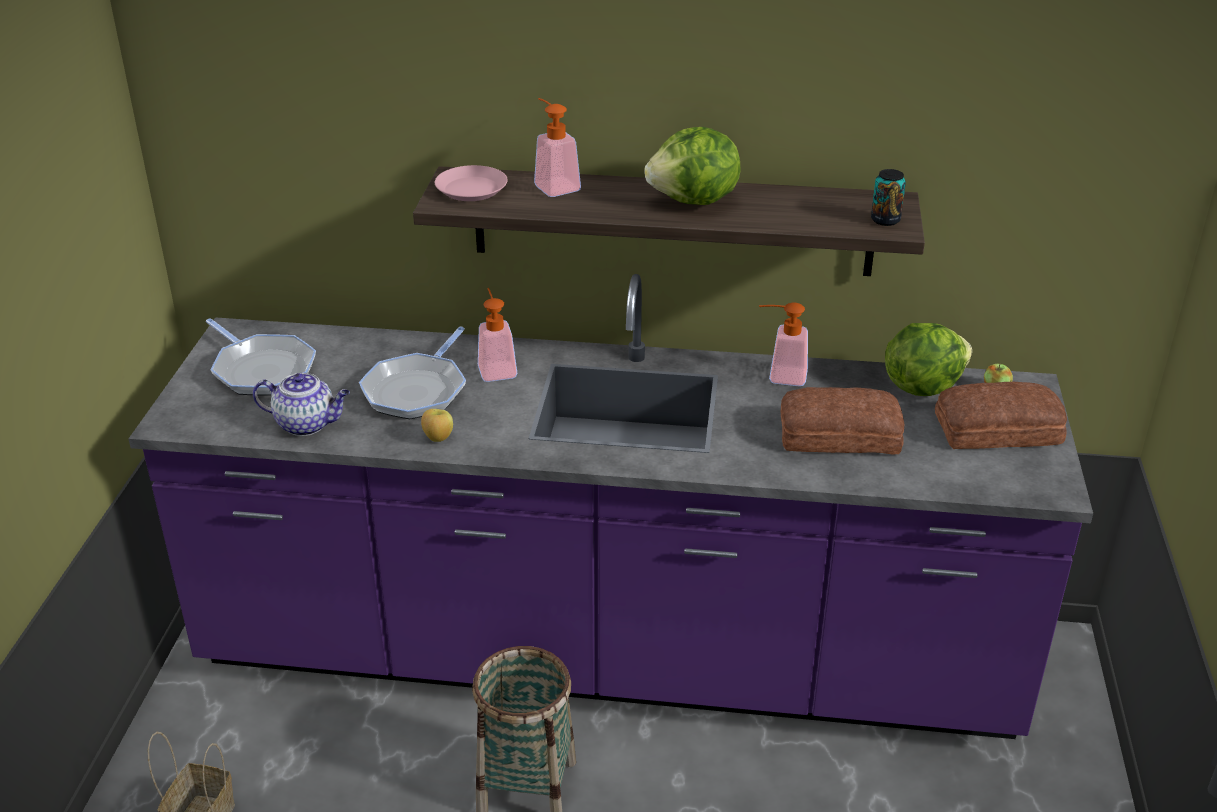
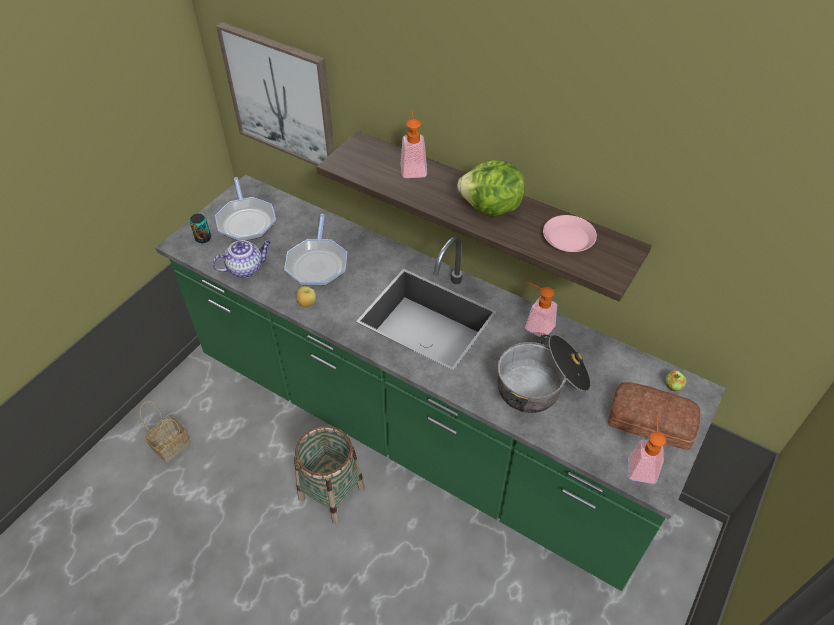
camera: 25 degrees right, 15 degrees up
(293, 151) = (281, 97): none -> picture
(307, 424) = (246, 268): teapot -> teapot turned 60 degrees counterclockwise
(417, 390) = (317, 263): frying pan -> frying pan turned 45 degrees counterclockwise
(472, 189) = (362, 156): pink plate -> pink plate (568, 238)
(496, 368) = (370, 261): soap dispenser -> soap dispenser (641, 465)
(608, 658) = (417, 430): purple counter -> green counter
(837, 434) = (541, 385): bread -> cooking pot
(885, 220) = (608, 265): can -> can (203, 238)
(921, 386) = (623, 366): lettuce -> none

